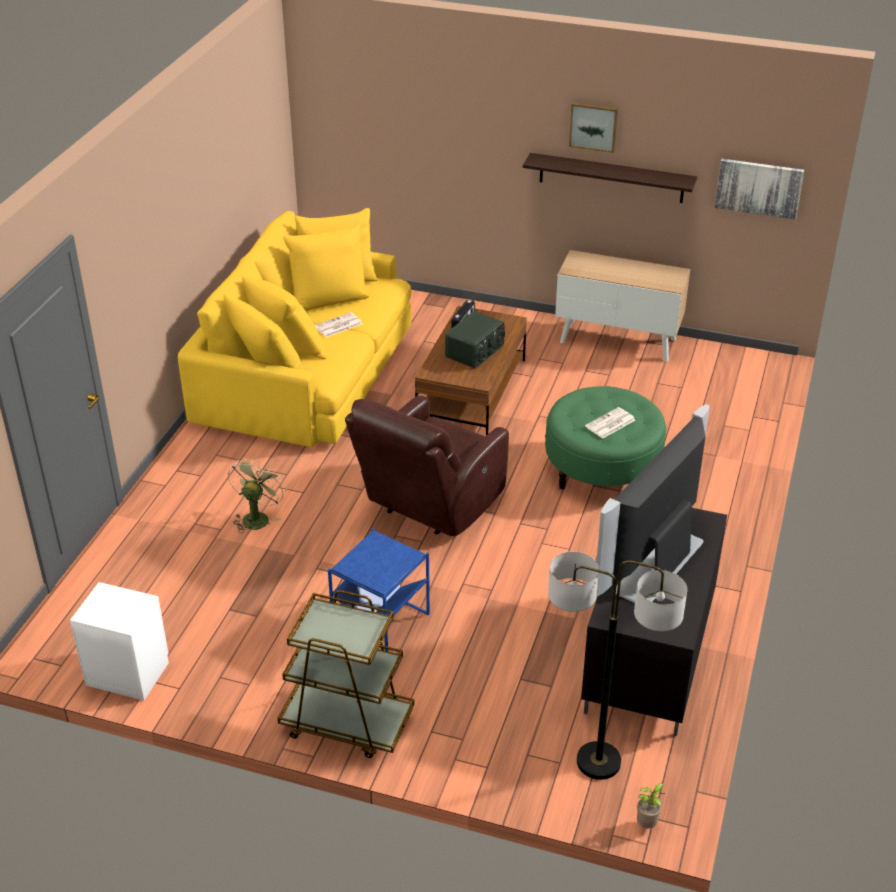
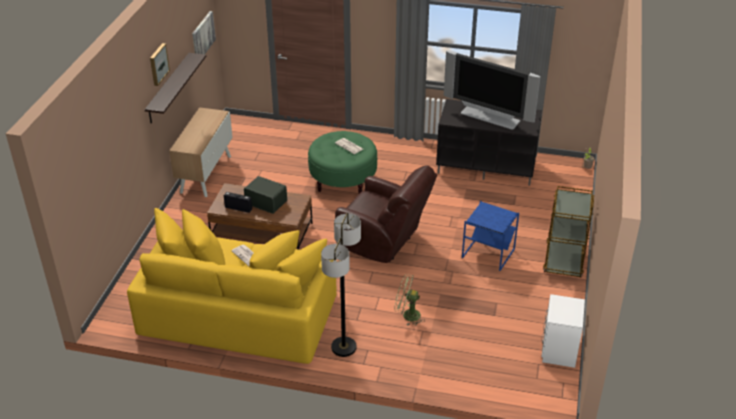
camera: 95 degrees left, 0 degrees up
(598, 761) = (557, 181): floor lamp -> floor lamp (343, 347)

